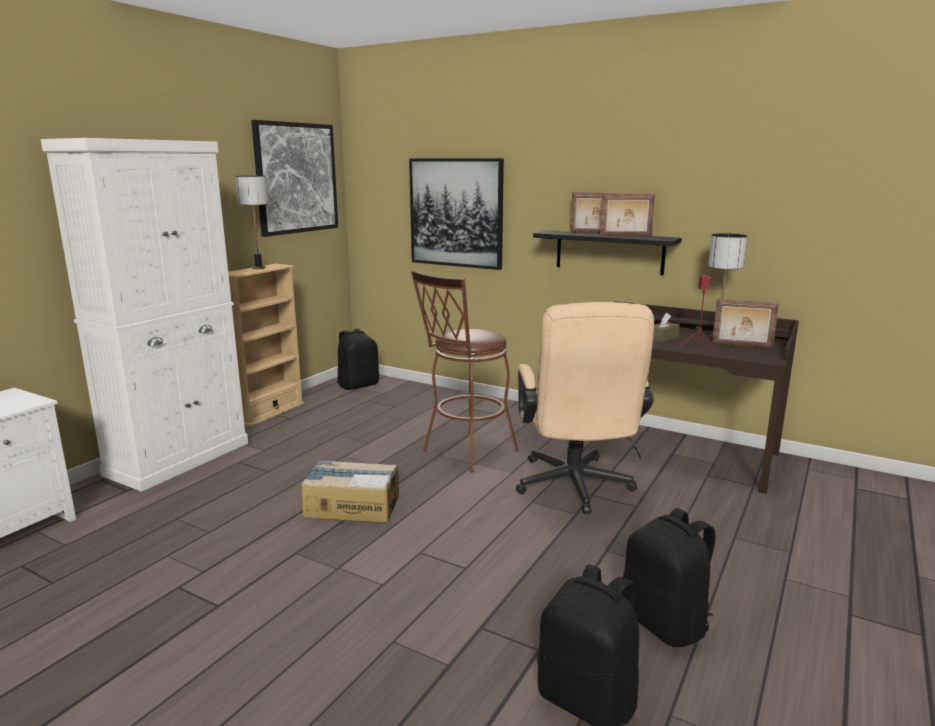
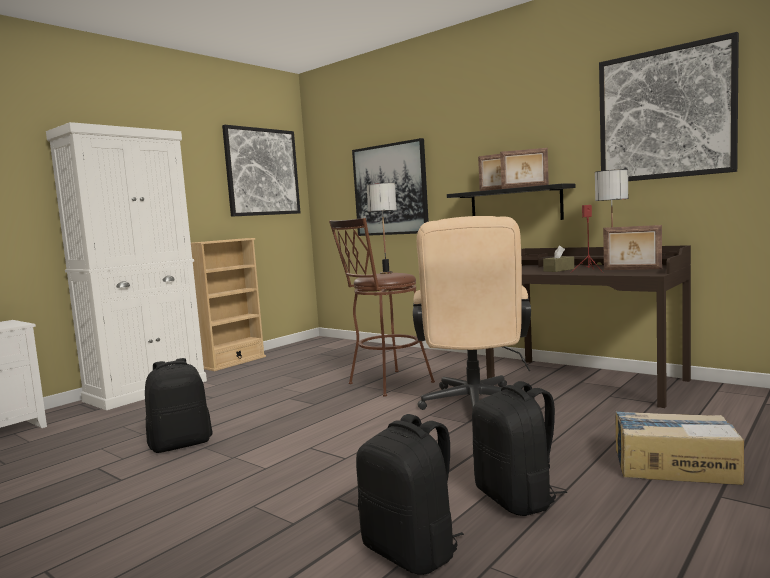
camera: 10 degrees right, 10 degrees down
(259, 268) = (225, 239): table lamp -> table lamp (386, 273)
(352, 505) = (268, 418): cardboard box -> cardboard box (673, 465)
(358, 385) = (317, 345): black backpack -> black backpack (181, 444)
(791, 177) = (665, 114): none -> picture

